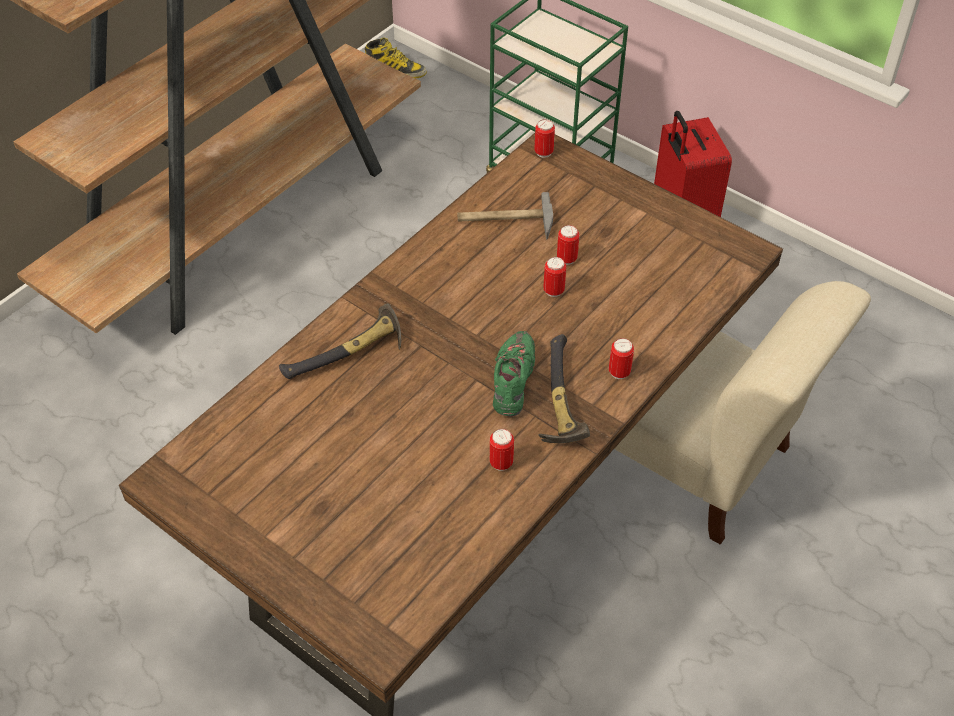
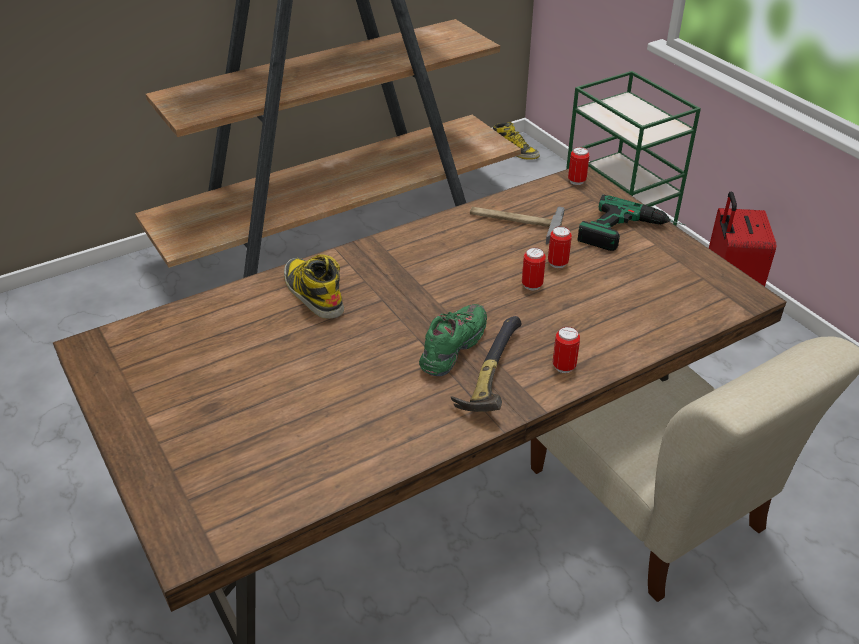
camera: 20 degrees right, 10 degrees down
(349, 356) = (312, 293): hammer -> boot
(501, 463) = (403, 415): can -> none
(620, 206) = (631, 234): none -> power drill

